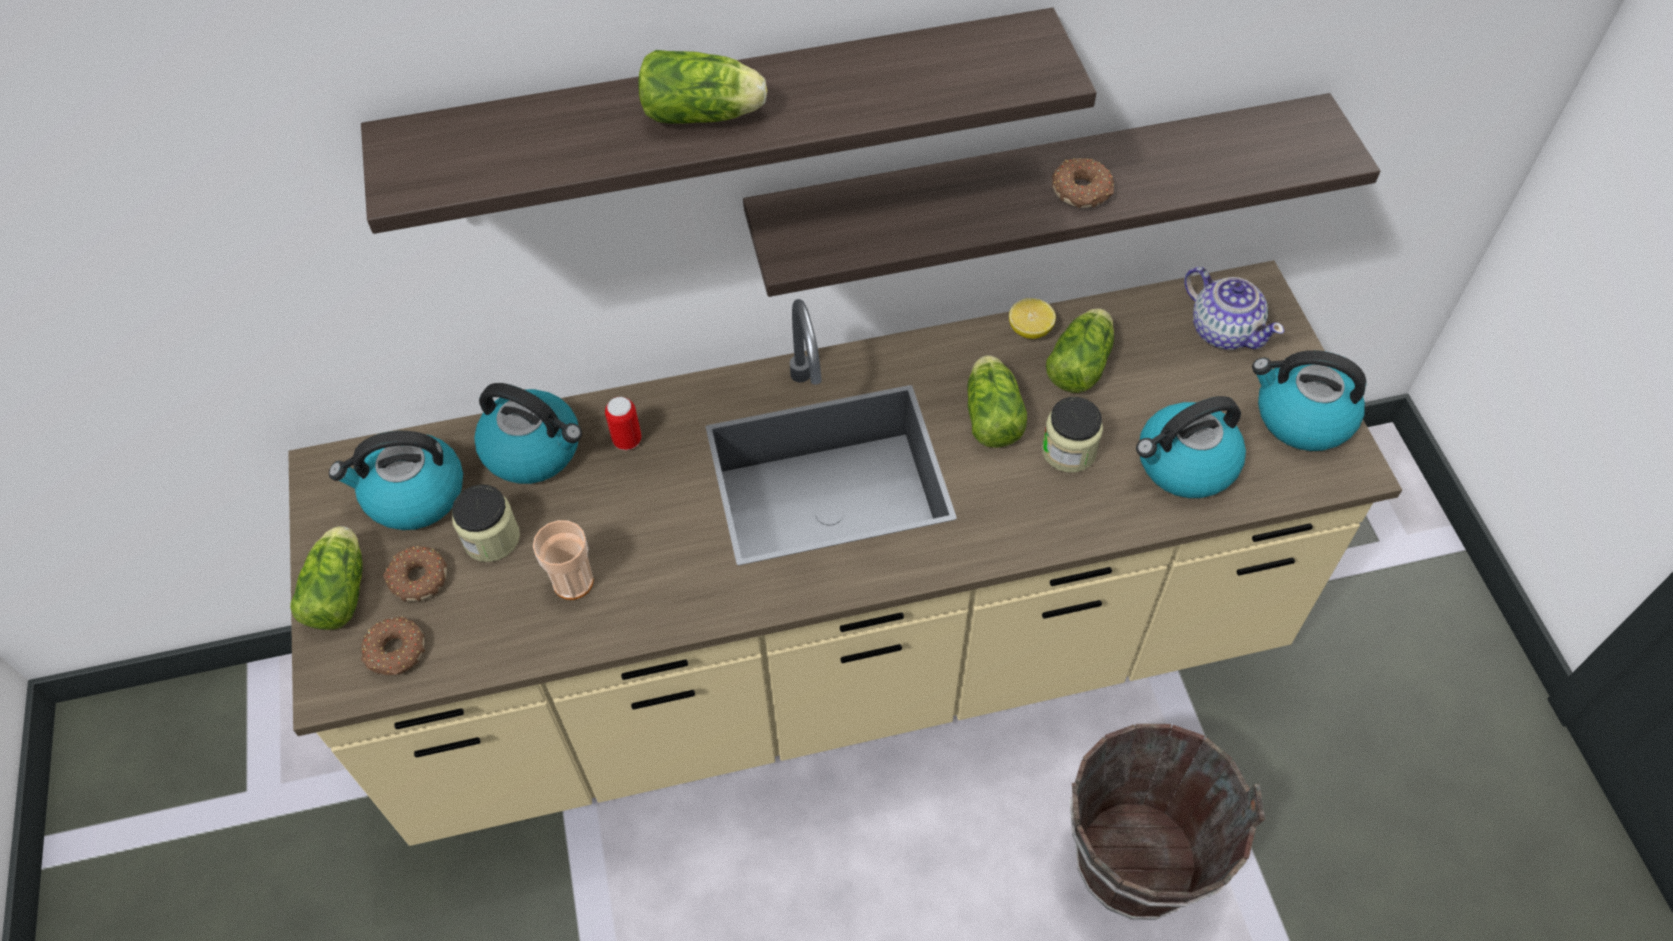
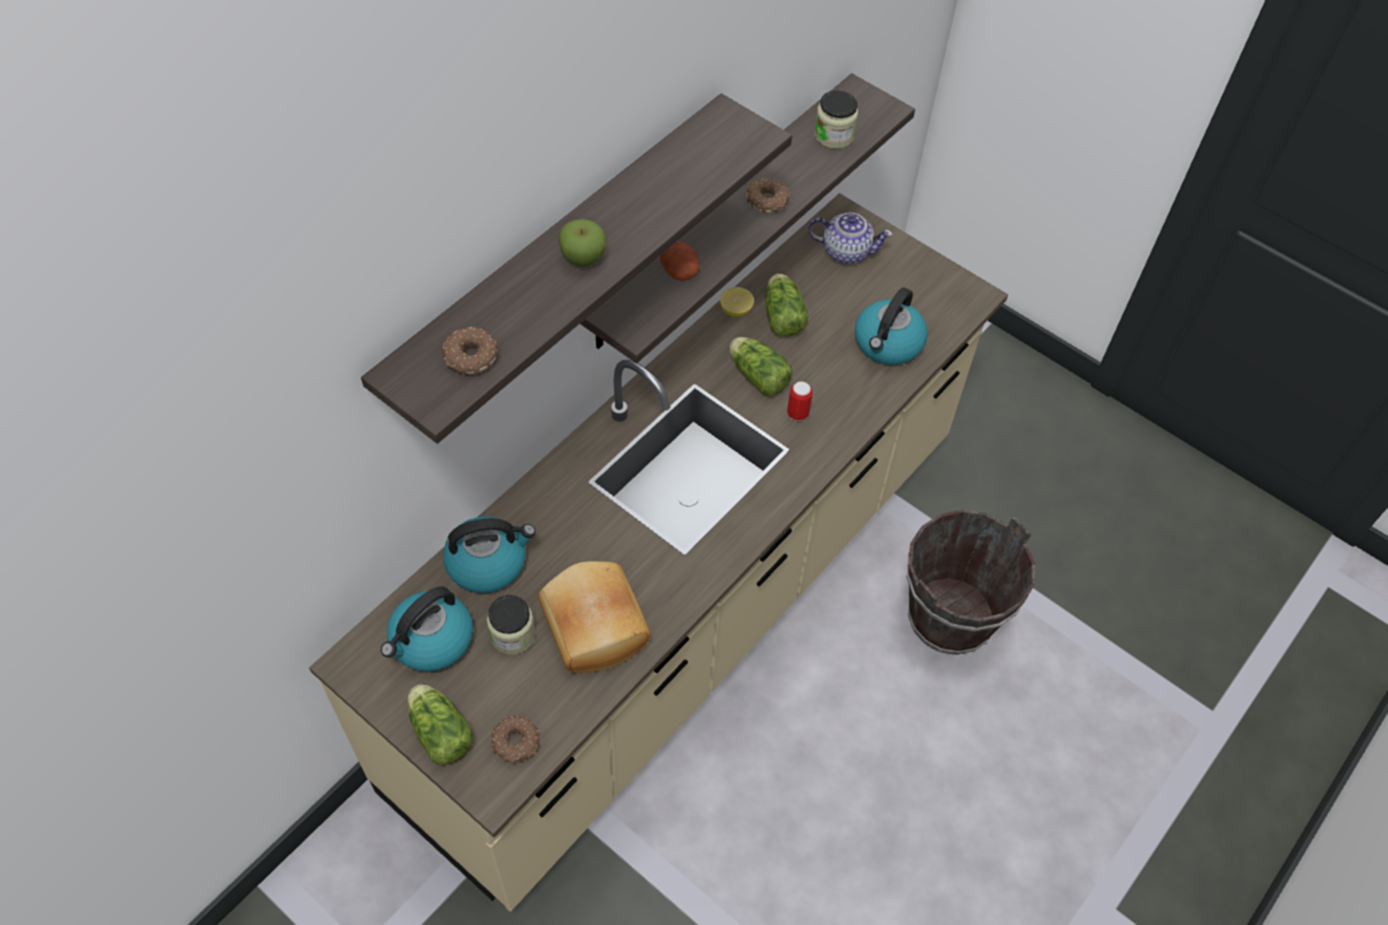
camera: 40 degrees left, 0 degrees up
(418, 578) = (487, 690): donut -> donut (469, 357)
(573, 582) = (592, 628): cup -> bread
(627, 440) = (545, 520): can -> can (797, 413)
(706, 115) = (583, 259): lettuce -> apple
(903, 219) = (680, 271): none -> potato
(1069, 451) = (819, 372): jar -> jar (834, 135)
(1301, 417) = (927, 281): kettle -> none

